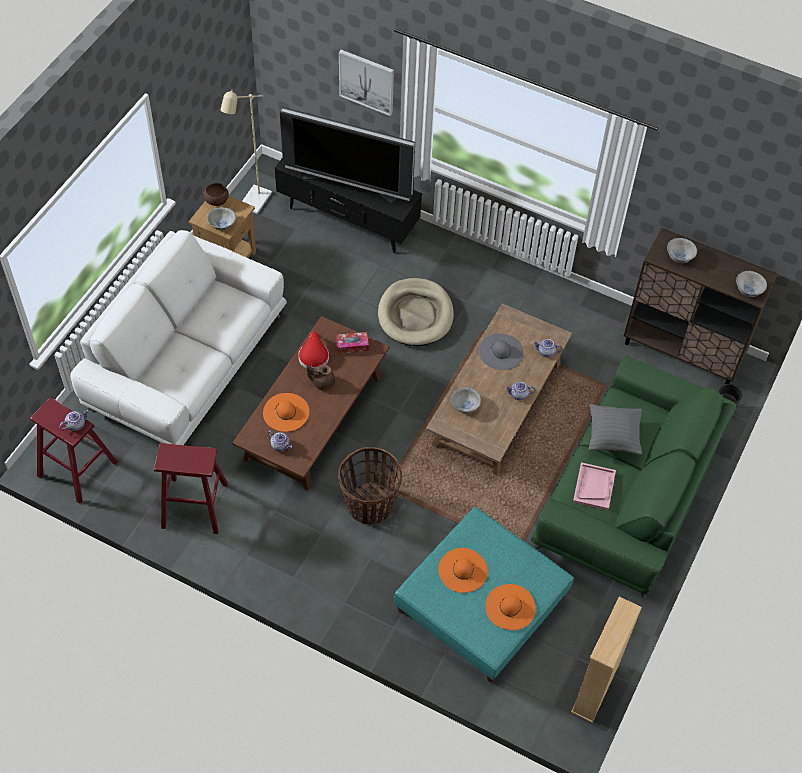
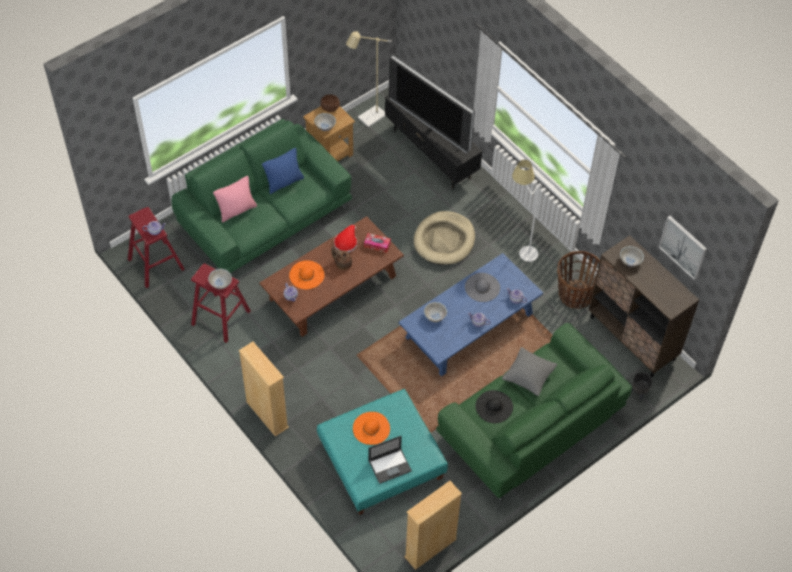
camera: 25 degrees right, 0 degrees up
(160, 364) = (237, 210): none -> pink pillow
(187, 361) = (265, 216): white sofa -> green sofa
(202, 309) = (284, 182): none -> blue pillow
(314, 604) = (267, 414): none -> beige bookcase
(367, 81) = (461, 55): picture -> picture (683, 247)
(370, 505) = (340, 362): basket -> basket (575, 295)
(497, 404) = (469, 326): brown coffee table -> blue coffee table
(507, 297) = (520, 251): none -> white floor lamp
(510, 607) = (390, 465): orange hat -> laptop
(594, 487) = (494, 406): pink tray -> black hat
(748, 290) = (668, 303): white bowl -> white bowl (220, 283)

